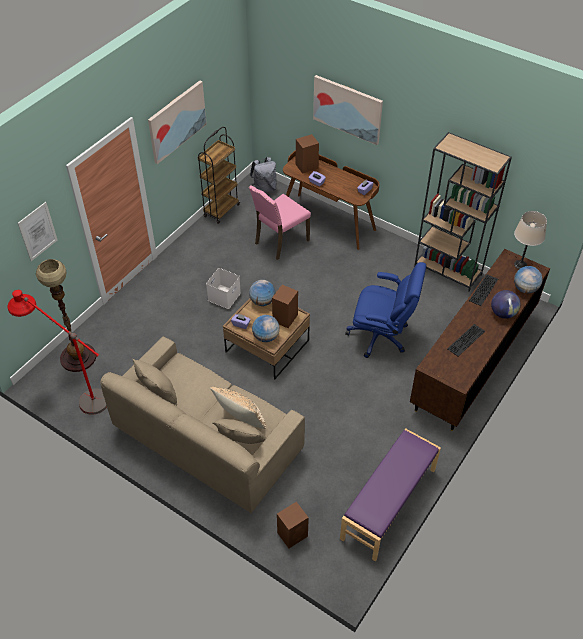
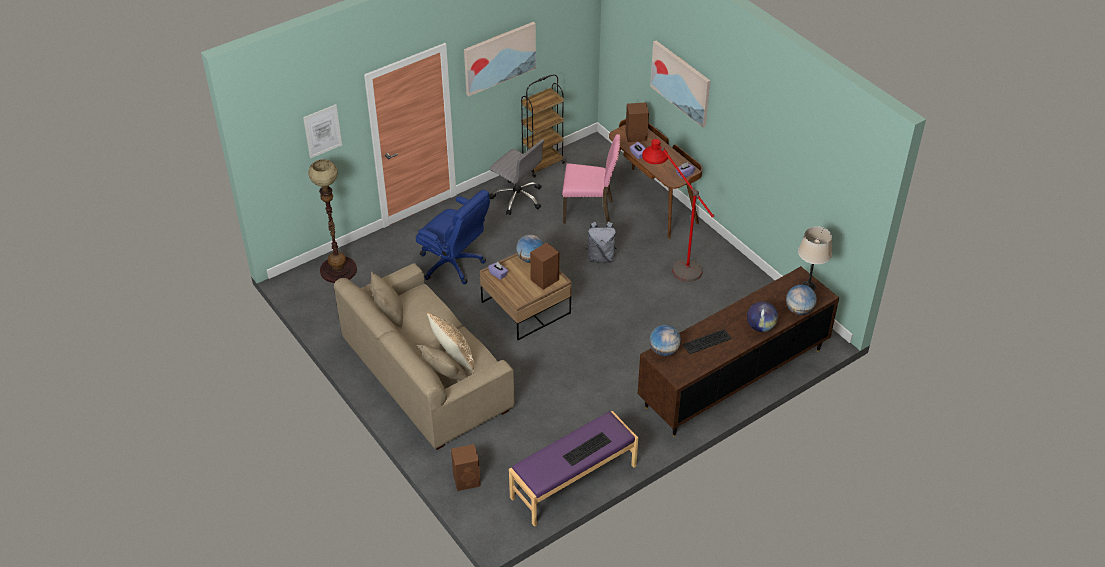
camera: 20 degrees right, 5 degrees down
(76, 393) = (322, 302): red floor lamp -> red floor lamp (671, 260)
(213, 245) = (517, 198): none -> grey office chair
(224, 296) = (505, 249): white storage box -> none
(264, 188) = (599, 153): grey backpack -> grey backpack (600, 257)
(266, 337) = (517, 292): globe -> globe (664, 350)
(280, 241) = (589, 211): pink chair -> pink chair turned 150 degrees counterclockwise
(382, 337) = (648, 330): blue office chair -> blue office chair (454, 266)
(448, 270) = (756, 283): bookcase -> none
(484, 290) = (754, 300): keyboard -> keyboard (587, 449)

